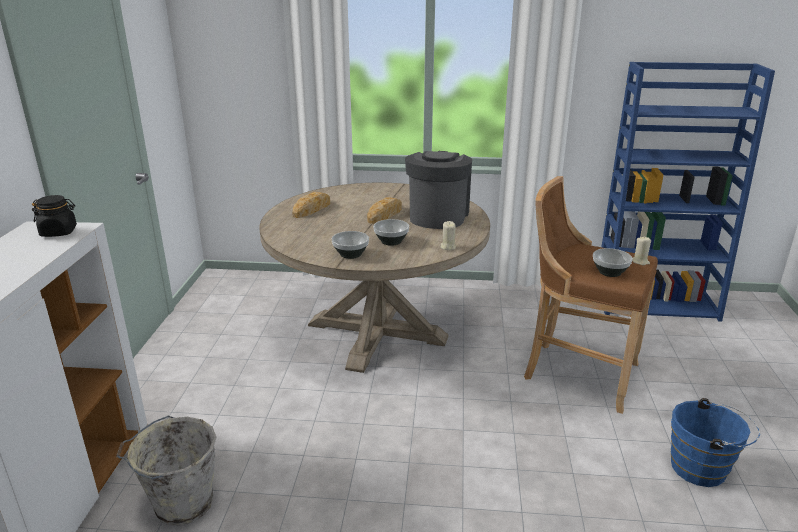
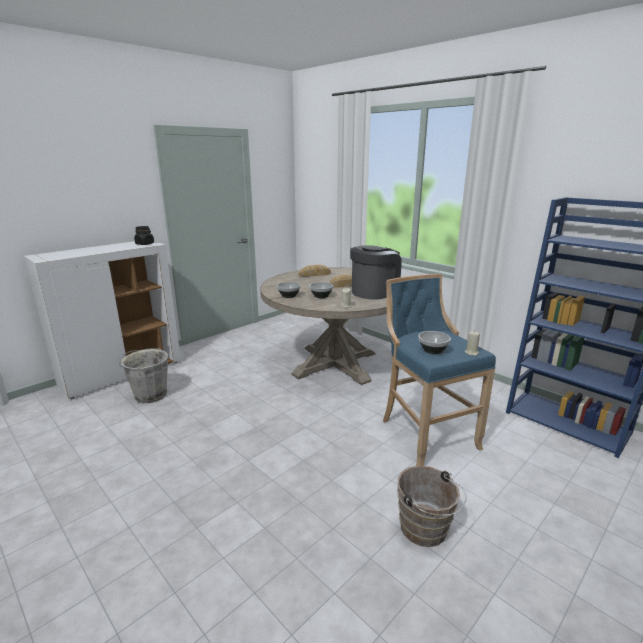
camera: 40 degrees right, 5 degrees down
(577, 373) = (424, 433): brown stool -> blue stool
(703, 469) = (426, 530): blue bucket -> brown bucket

